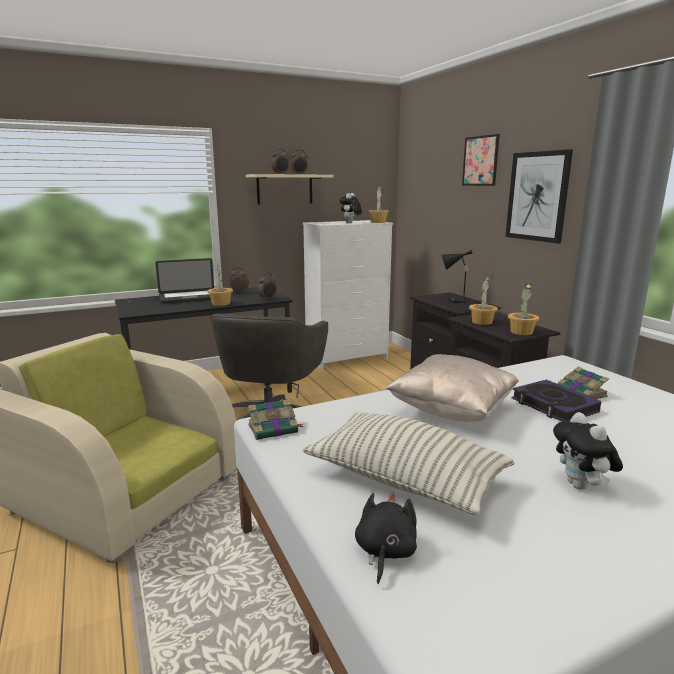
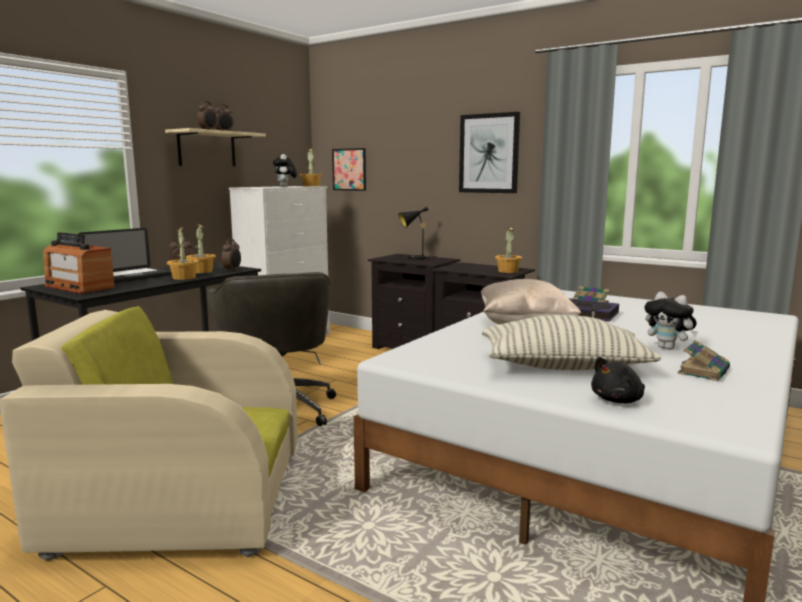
camera: 30 degrees left, 5 degrees down
(143, 304) = (79, 287): none -> radio
(274, 429) = (408, 361): book -> book (703, 371)
(385, 552) = (618, 400): black plush toy -> black plush toy turned 105 degrees counterclockwise
(480, 161) = (421, 122): picture -> picture (349, 169)
(481, 322) = (465, 268): potted plant -> potted plant (201, 271)

